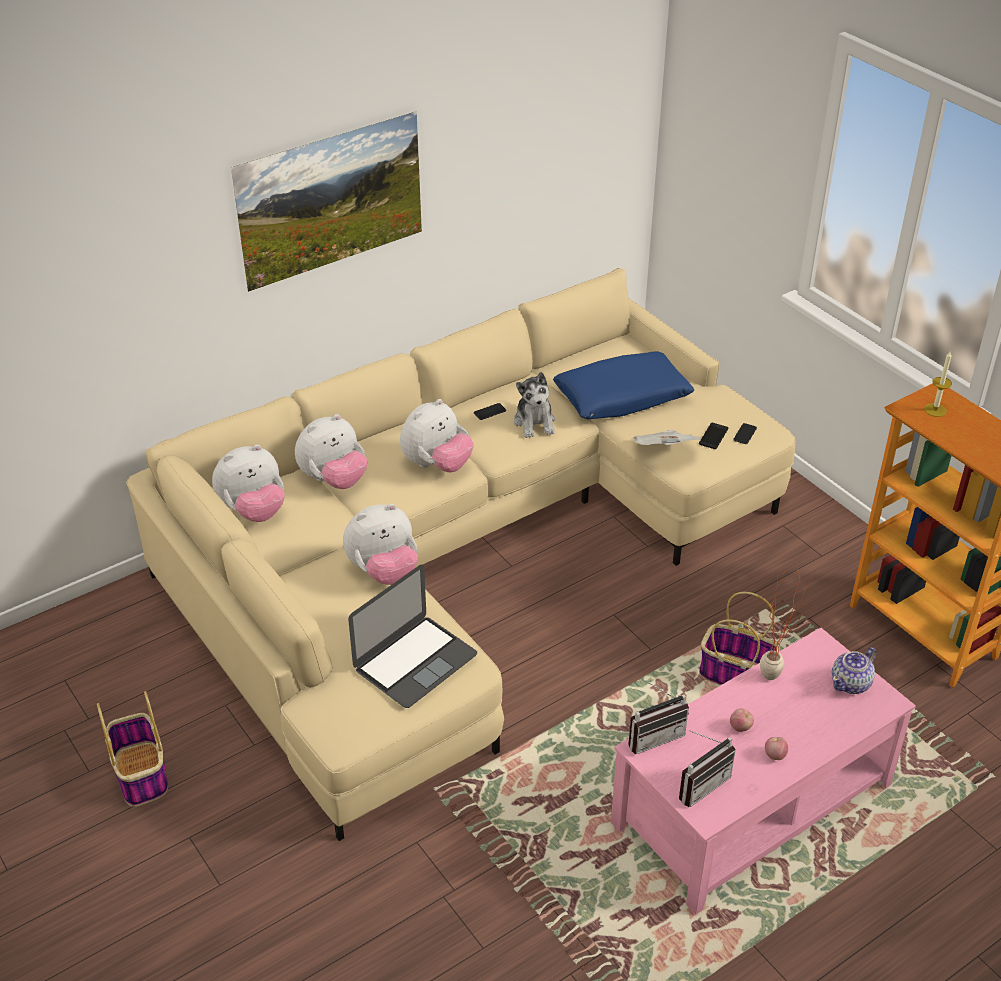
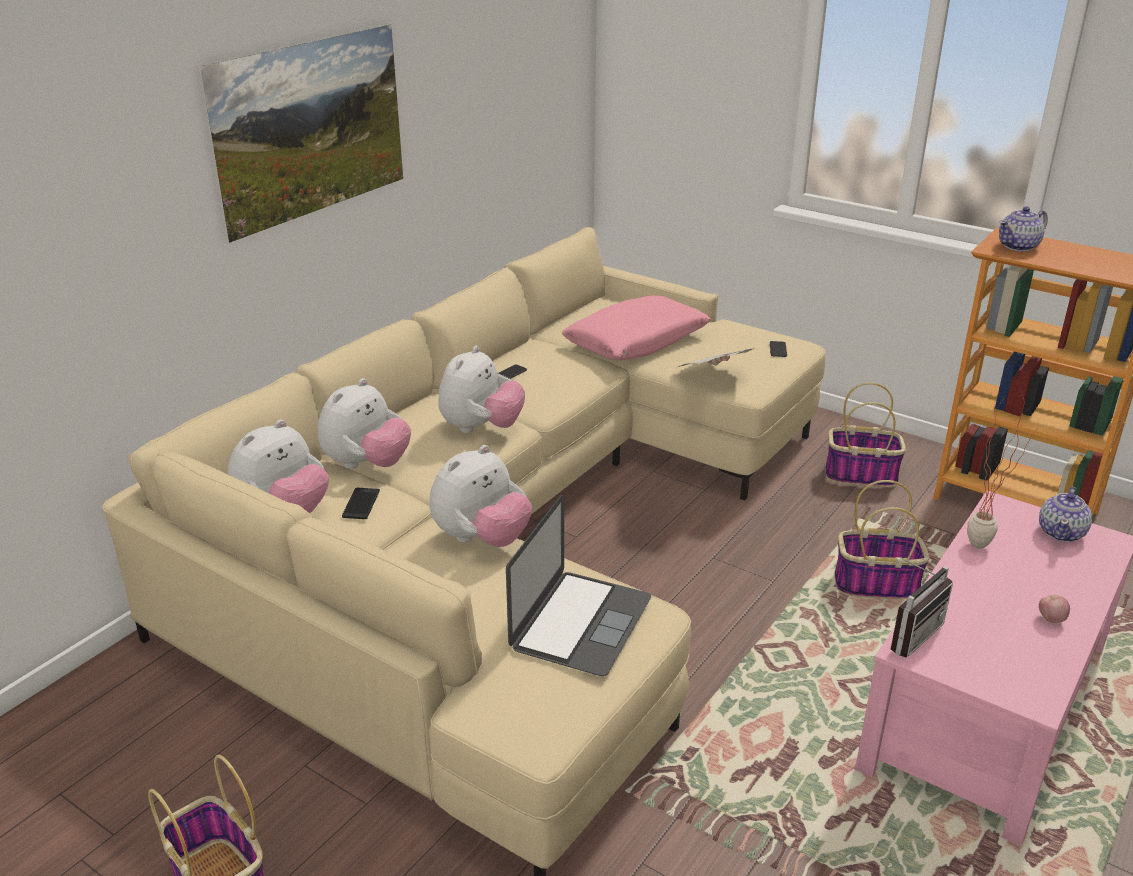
camera: 20 degrees left, 10 degrees down
(535, 422) = (563, 374): plush toy -> none
(622, 397) = (636, 342): blue pillow -> pink pillow
(700, 783) = (1000, 669): radio -> none
(713, 436) = (749, 356): phone -> phone (361, 504)
(740, 727) = (992, 601): apple -> none
(799, 565) = (861, 475): none -> basket
(935, 410) = (1019, 246): candle -> teapot

